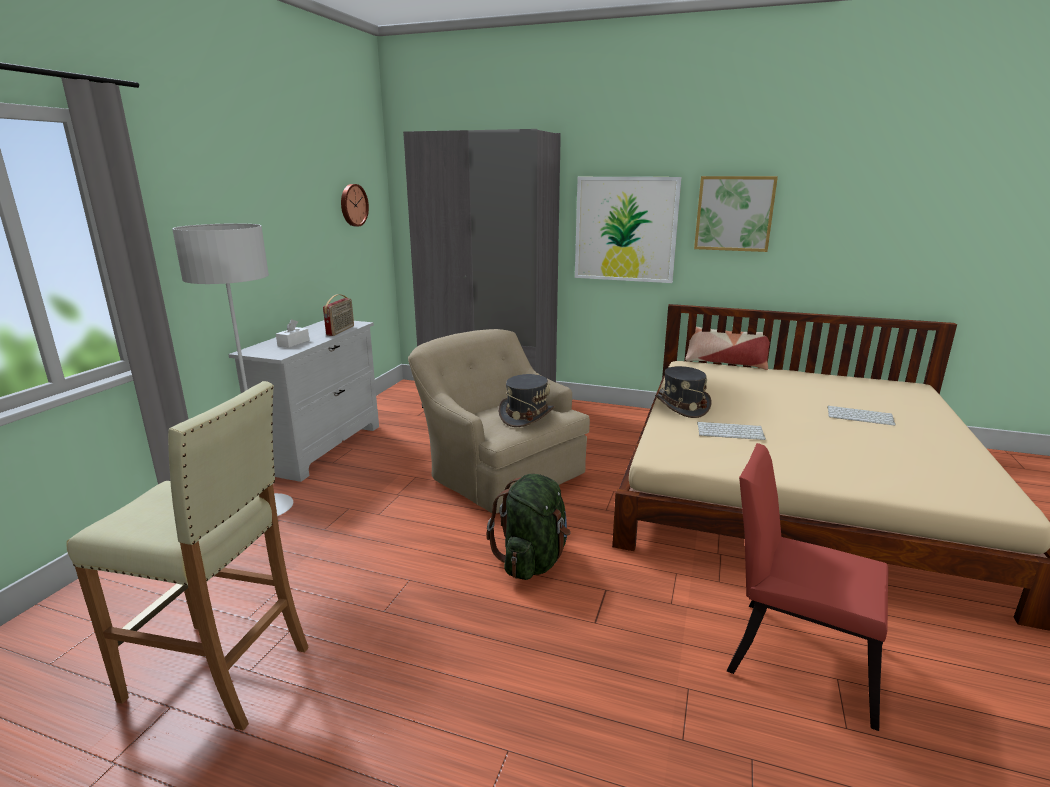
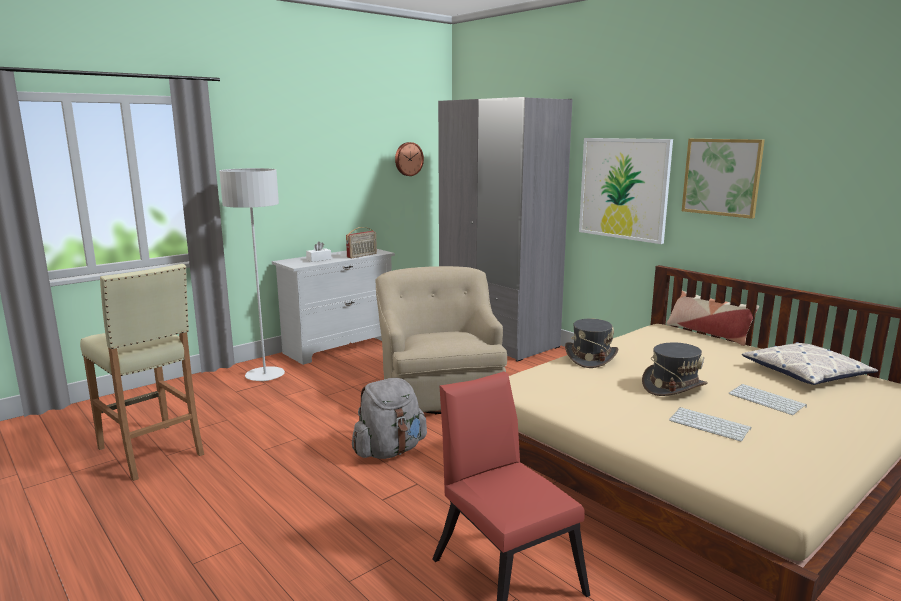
camera: 30 degrees right, 5 degrees down
(526, 415) = (449, 340): grey hat -> grey hat (673, 386)
(533, 561) = (389, 451): green backpack -> grey backpack
(731, 431) = (598, 383): keyboard -> keyboard (710, 425)
(841, 385) = (805, 373): none -> pillow

